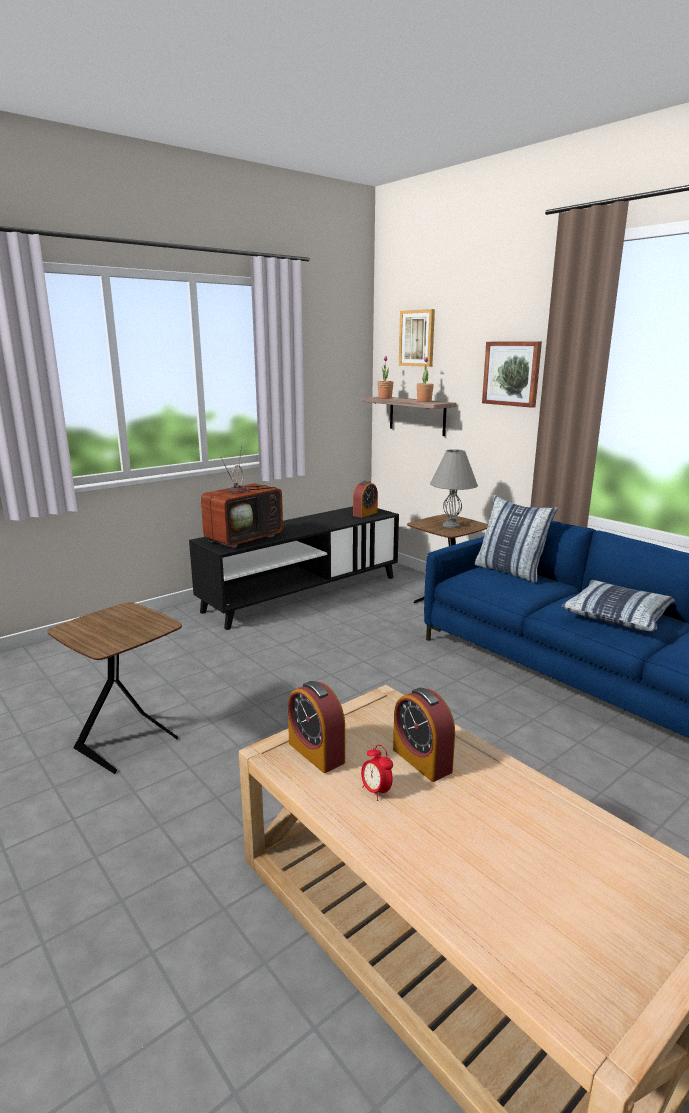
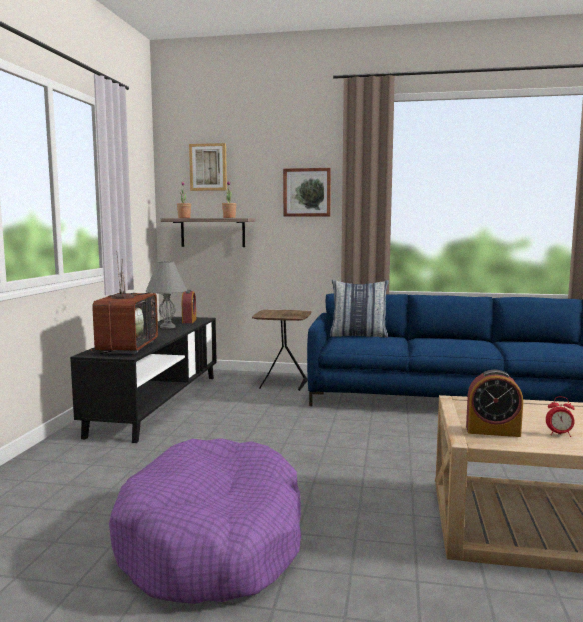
camera: 40 degrees left, 10 degrees down
(130, 743) = (213, 541): brown side table -> purple dog bed
(422, 760) = (541, 416): alarm clock -> none
(451, 525) = (286, 314): grey table lamp -> grey table lamp (167, 327)
(618, 615) = (460, 342): pillow -> none

